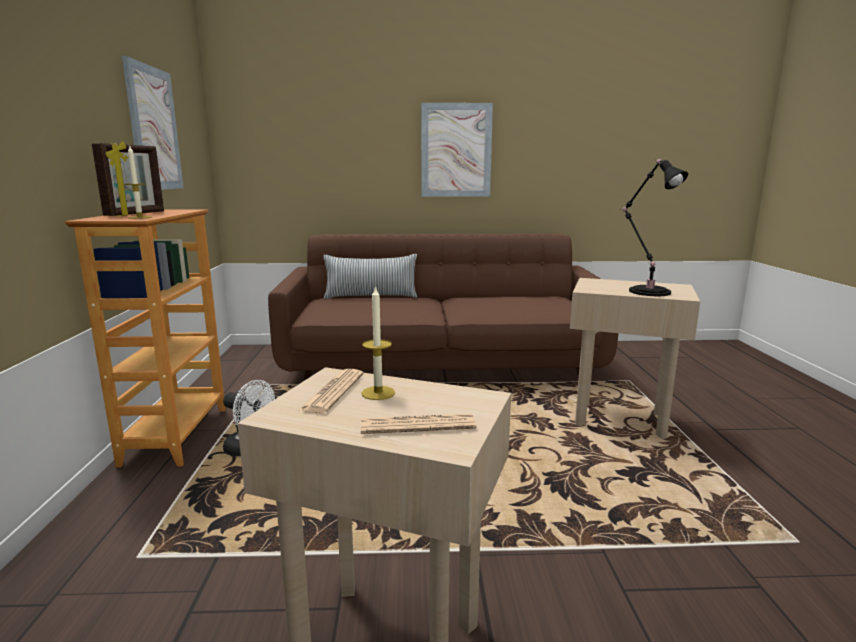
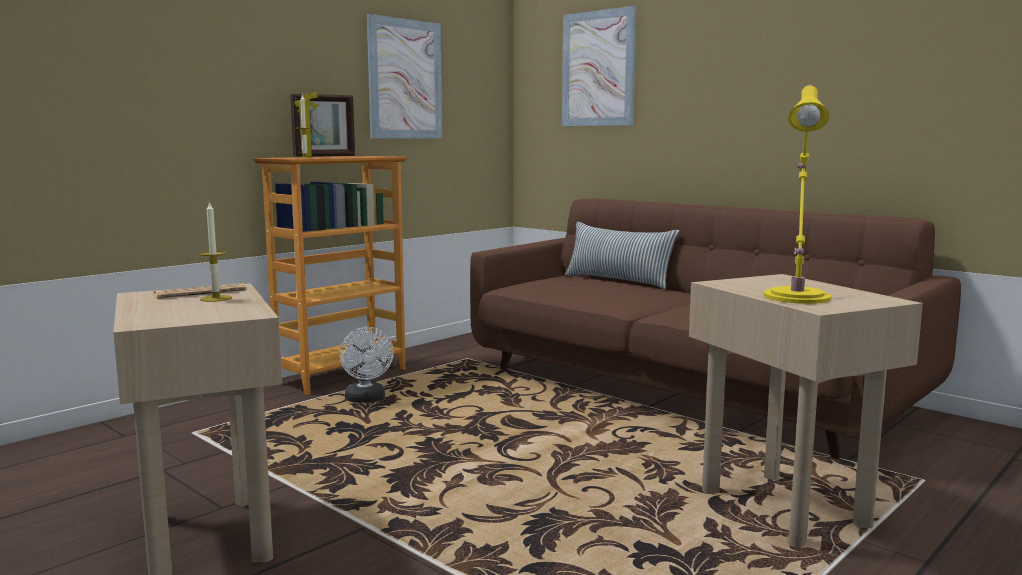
camera: 45 degrees right, 5 degrees down
(417, 425) = (167, 313): newspaper -> none
(456, 150) = (772, 88): picture -> picture (598, 69)
(647, 291) = (797, 296): black table lamp -> yellow table lamp

